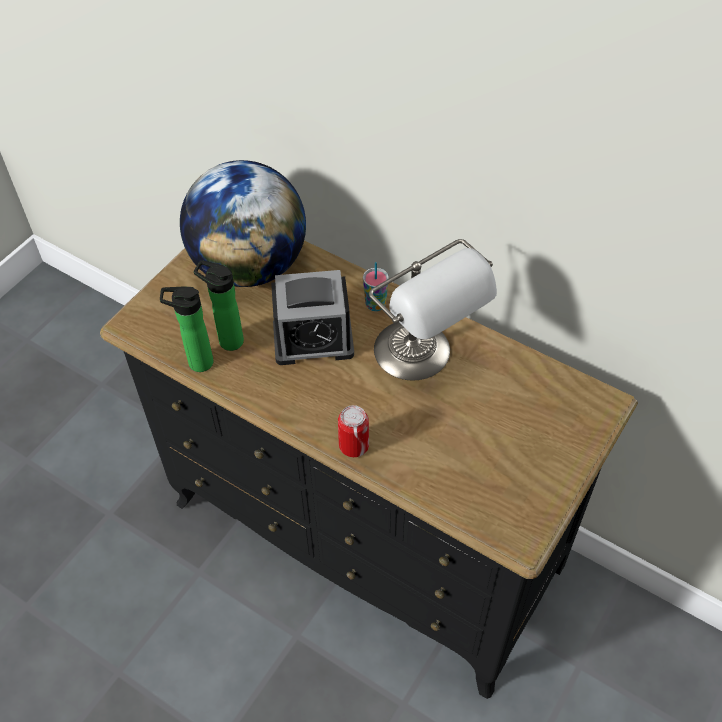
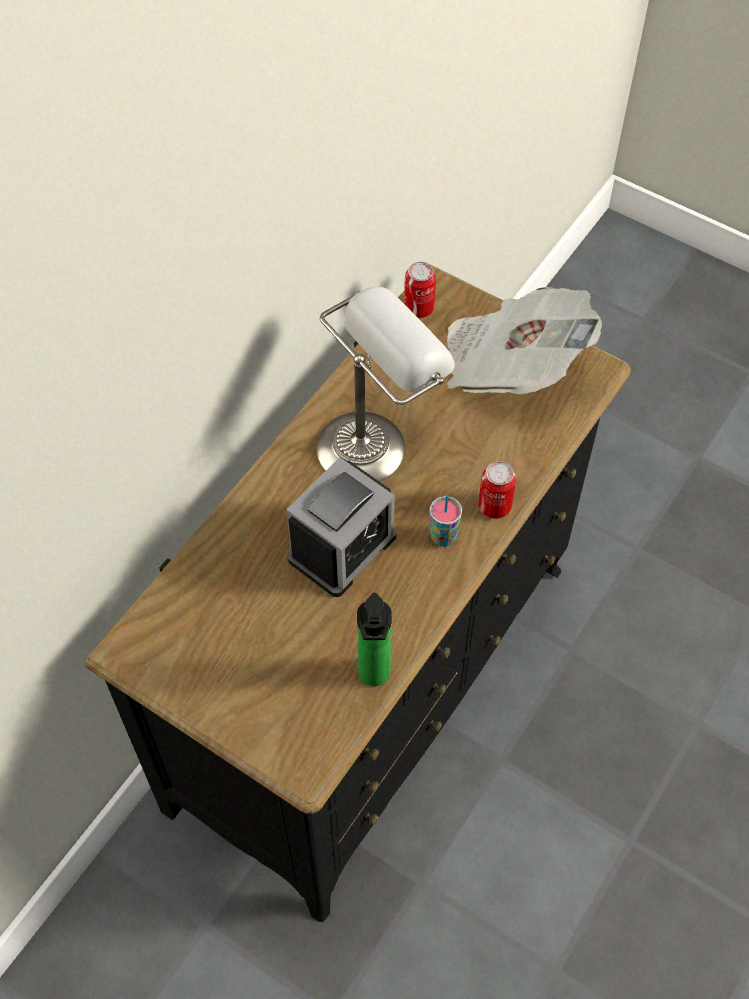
camera: 90 degrees left, 5 degrees up
(227, 340) = (339, 643): bottle -> none
(249, 266) = (212, 624): globe -> none
(313, 340) = (342, 547): alarm clock -> alarm clock turned 45 degrees clockwise
(375, 304) = (290, 482): cup -> cup (443, 537)
(516, 464) = (512, 365): none -> newspaper
(575, 390) = (418, 308): none -> can

